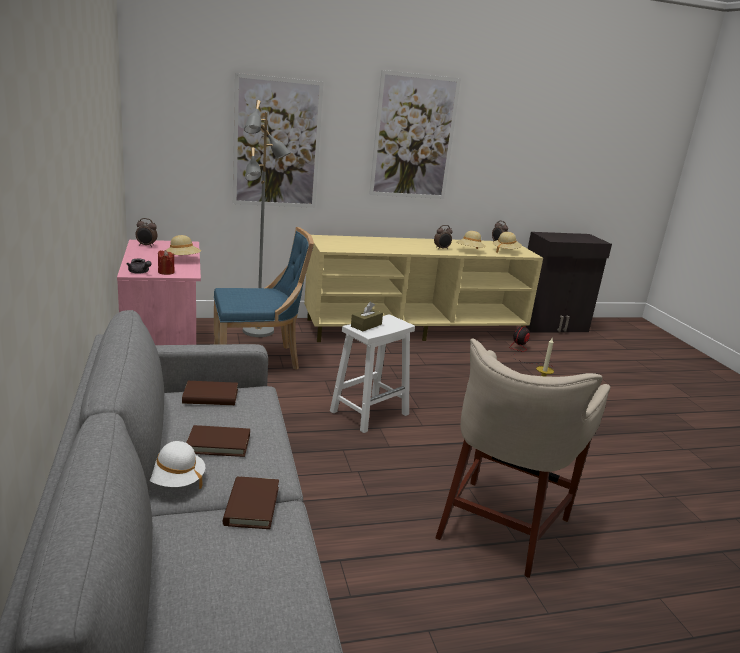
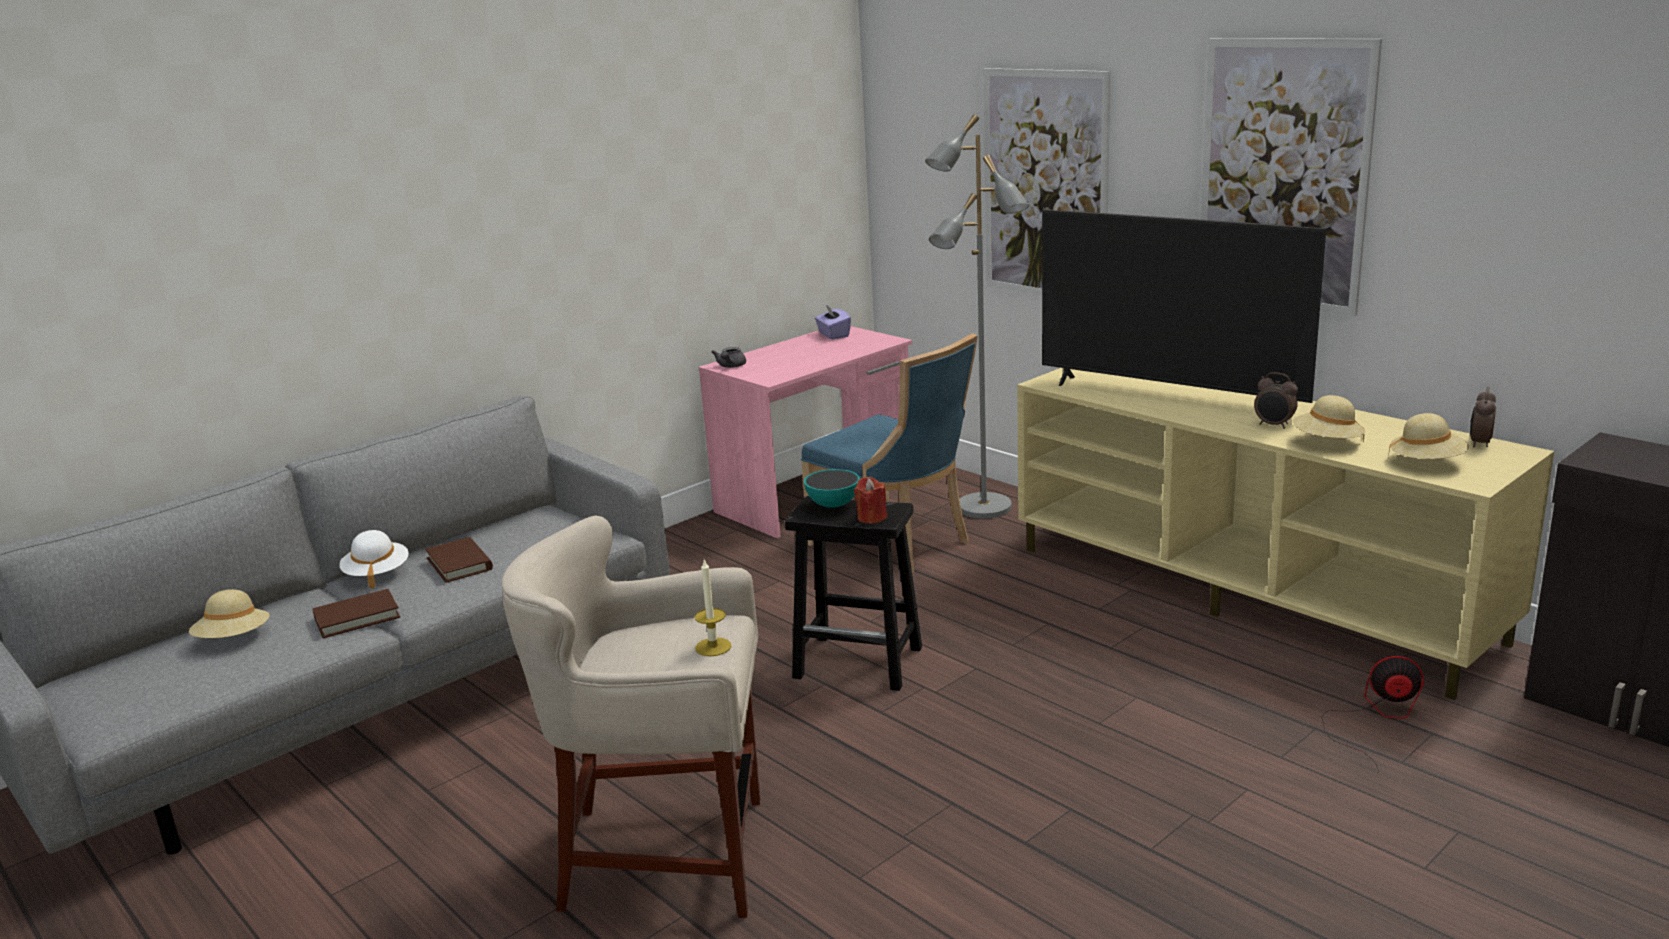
camera: 65 degrees right, 0 degrees up
(146, 245) = (833, 335): alarm clock -> purple tissue box
(166, 272) = (755, 372): red candle -> red candle (871, 518)
(182, 259) = (818, 360): beige hat -> beige hat (234, 639)
(210, 396) = (561, 524): brown book -> none
(366, 325) = (833, 505): brown tissue box -> bowl
(370, 412) = (860, 662): white stool -> black stool
(384, 245) = (1170, 396): none -> television

